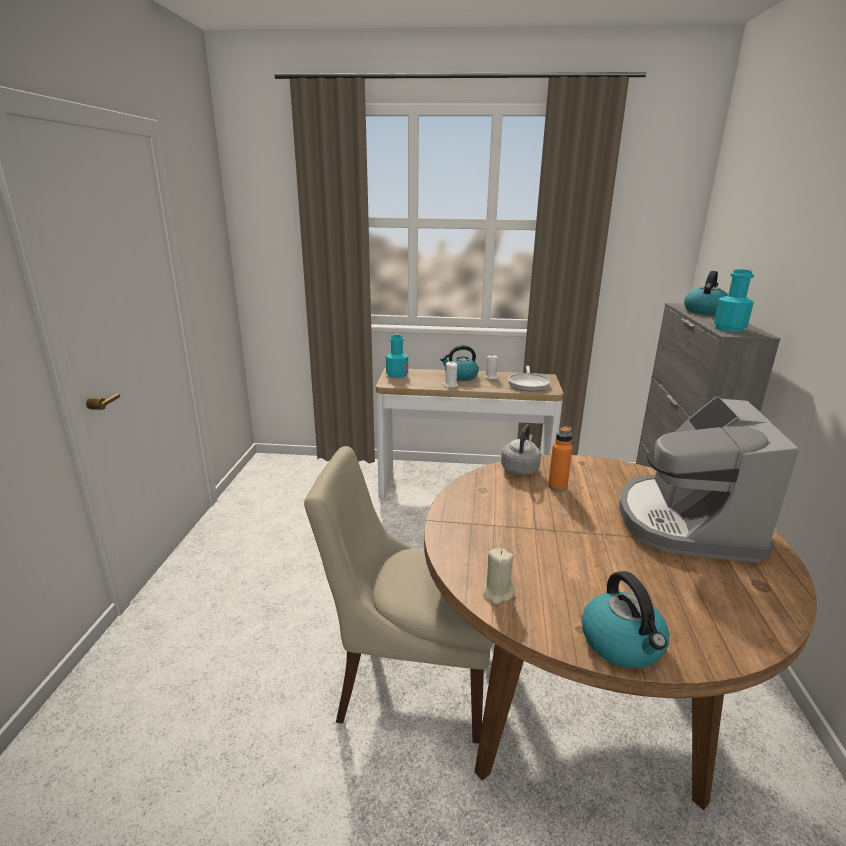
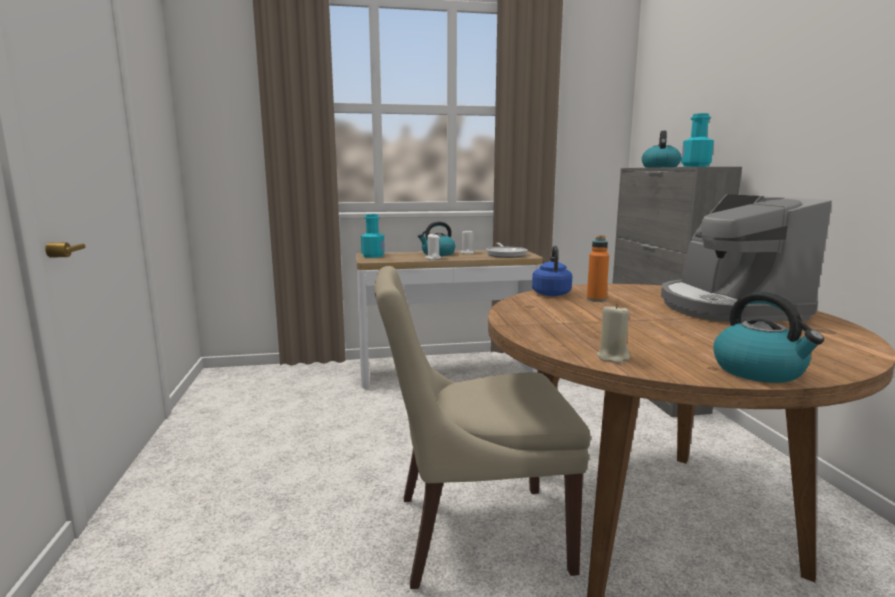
camera: 15 degrees left, 10 degrees down
(520, 469) = (551, 293): grey kettle -> blue kettle

